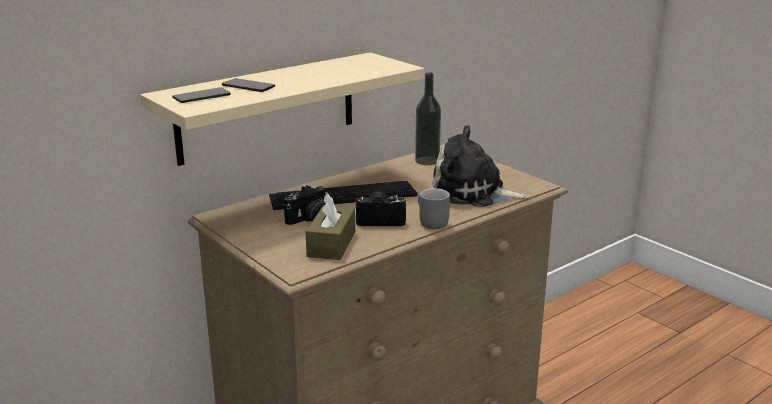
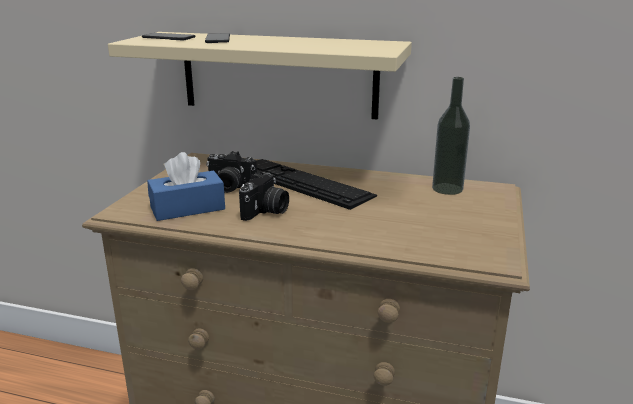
camera: 55 degrees right, 0 degrees up
(331, 244) = (187, 208): brown tissue box -> blue tissue box
(381, 220) = (266, 211): camera -> camera turned 60 degrees clockwise
(429, 222) = (290, 233): grey mug -> none
(472, 193) = (403, 232): plush toy -> none

